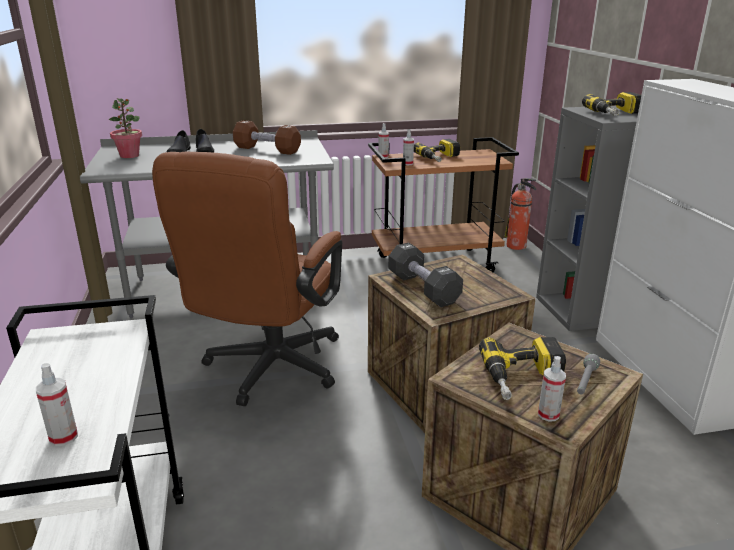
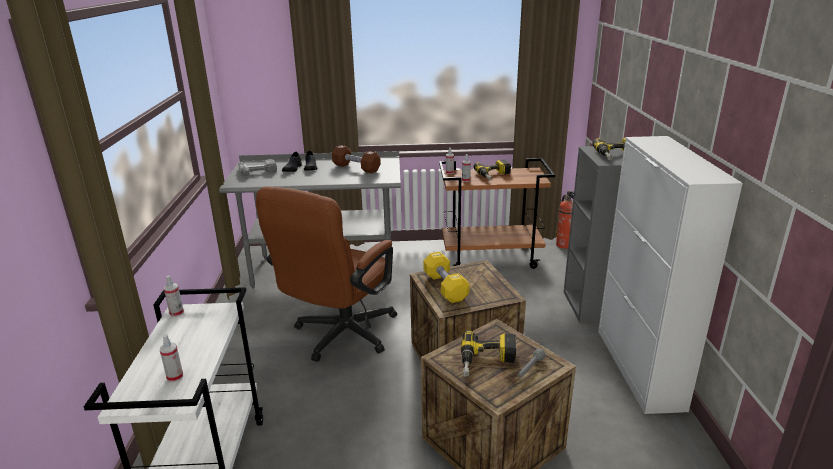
camera: 10 degrees right, 0 degrees up
(129, 156) = (257, 170): potted plant -> power drill
(423, 288) = (445, 287): black dumbbell -> yellow dumbbell
(548, 414) = (492, 389): spray bottle -> spray bottle (176, 313)

